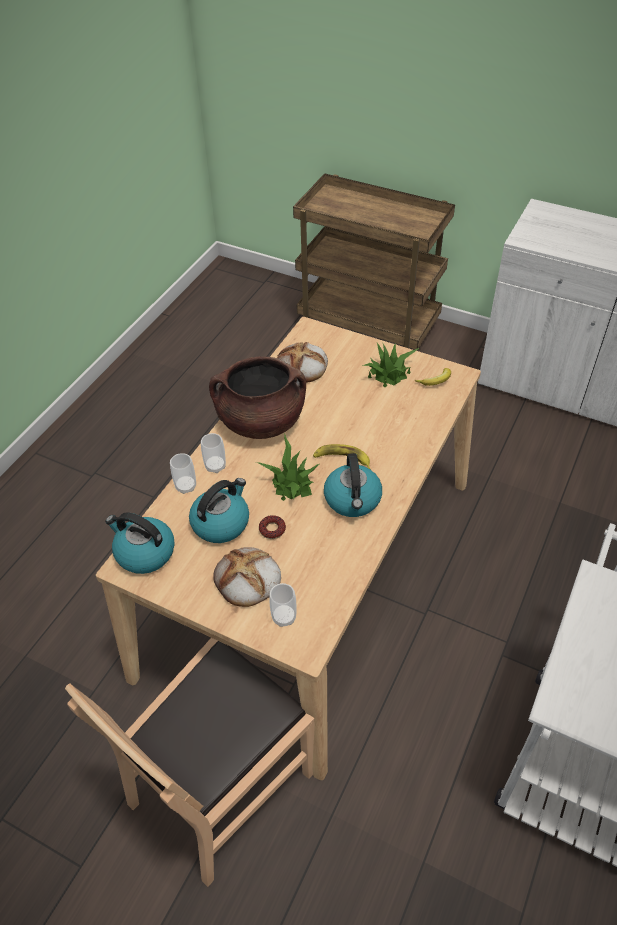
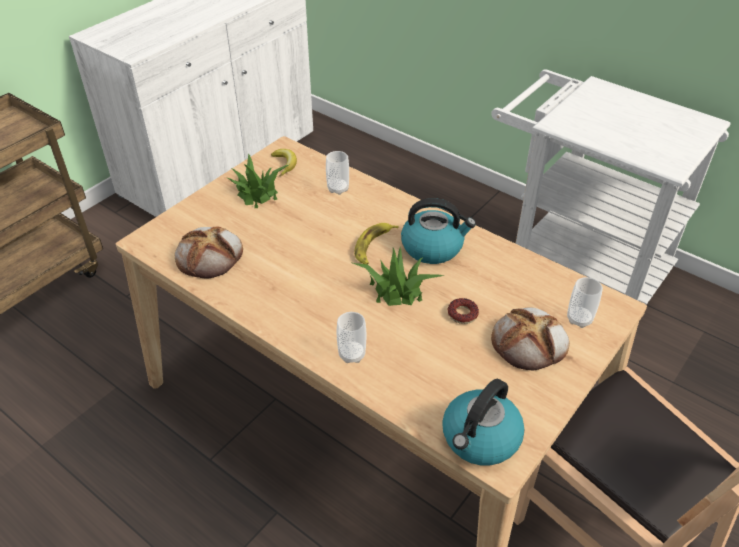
camera: 80 degrees left, 5 degrees down
(186, 486) = (378, 387): cup -> cup (338, 189)
(221, 522) = (444, 357): kettle -> none
(261, 422) = (291, 303): brown cooking pot -> none

